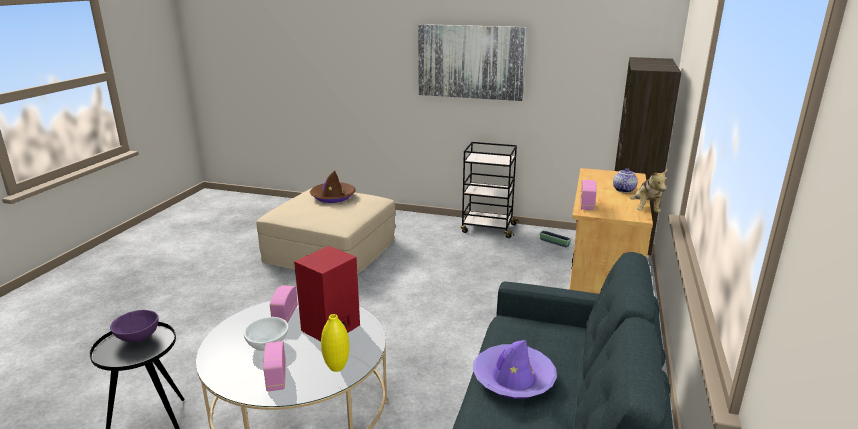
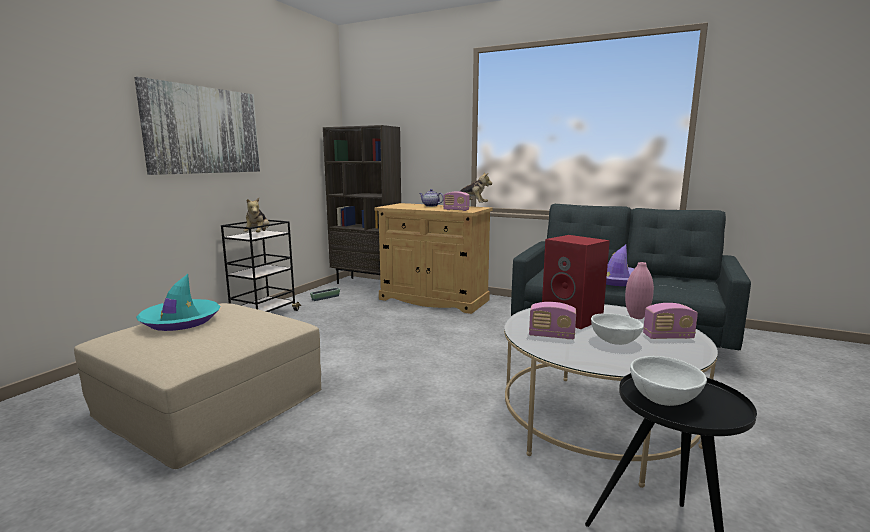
camera: 80 degrees left, 10 degrees down
(137, 338) = (665, 400): purple bowl -> white bowl
(333, 196) = (180, 321): brown hat -> turquoise hat
(337, 367) = (636, 317): yellow vase -> pink vase
(487, 158) = (258, 235): none -> plush toy

